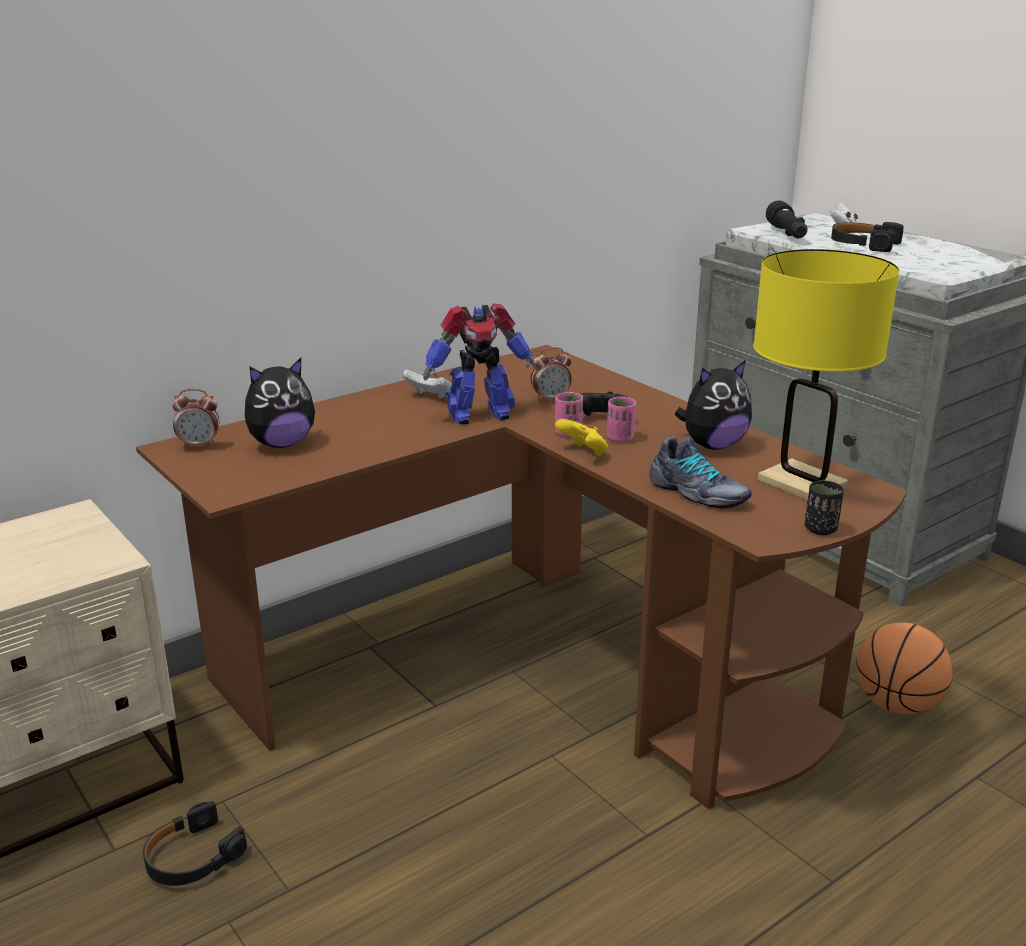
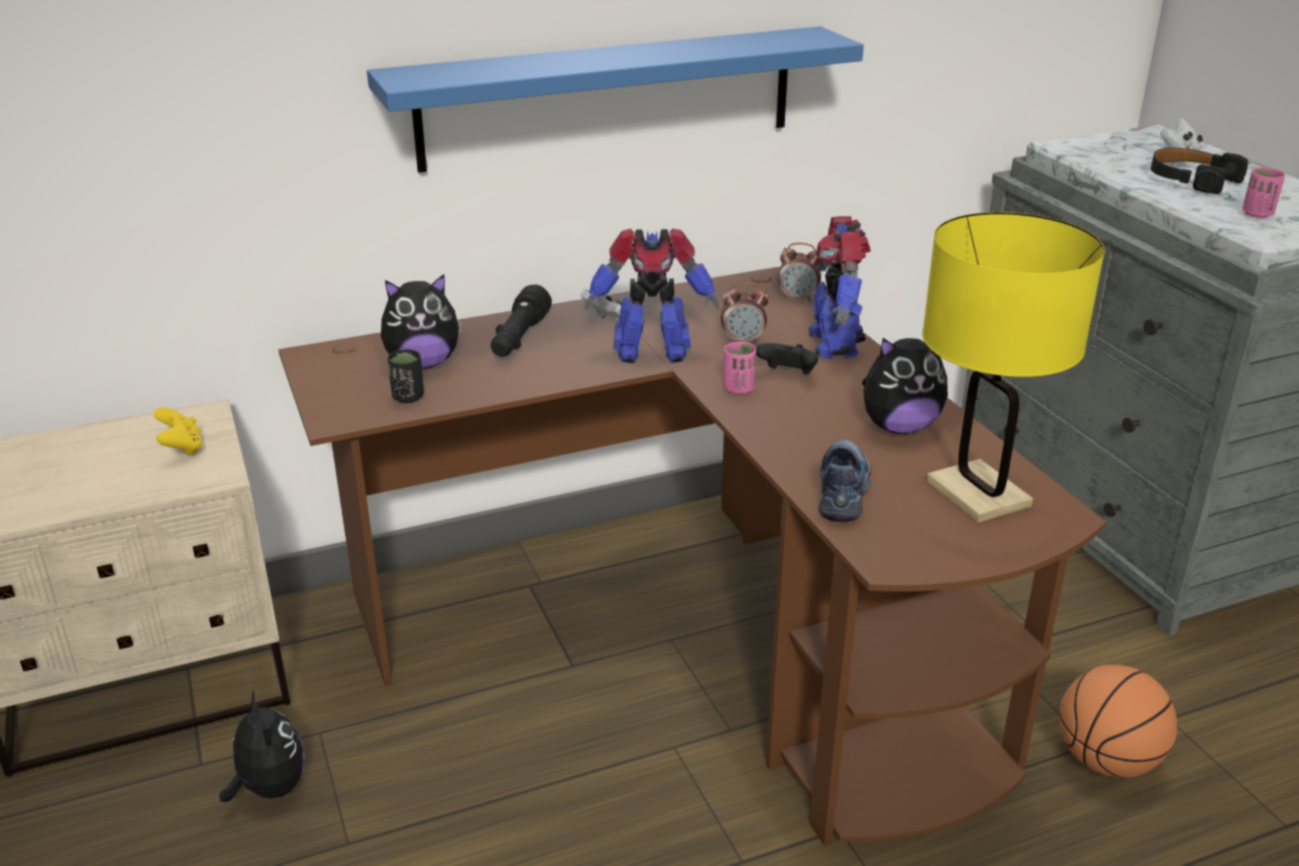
camera: 15 degrees right, 5 degrees up
(192, 857) = (269, 788): black headphones -> plush toy
(199, 445) = (339, 356): alarm clock -> alarm clock (798, 298)
(409, 203) = (608, 98): none -> blue shelf
(583, 453) = (741, 418): yellow game controller -> yellow game controller (182, 448)
(620, 438) = (794, 403): pink cup -> pink cup (1257, 214)
(626, 393) = (835, 343): none -> toy robot
(697, 493) = (843, 489): shoe -> shoe turned 135 degrees counterclockwise
(787, 234) = (1100, 155): black flashlight -> black flashlight (519, 339)
(820, 529) = (965, 559): black cup -> black cup (408, 397)

